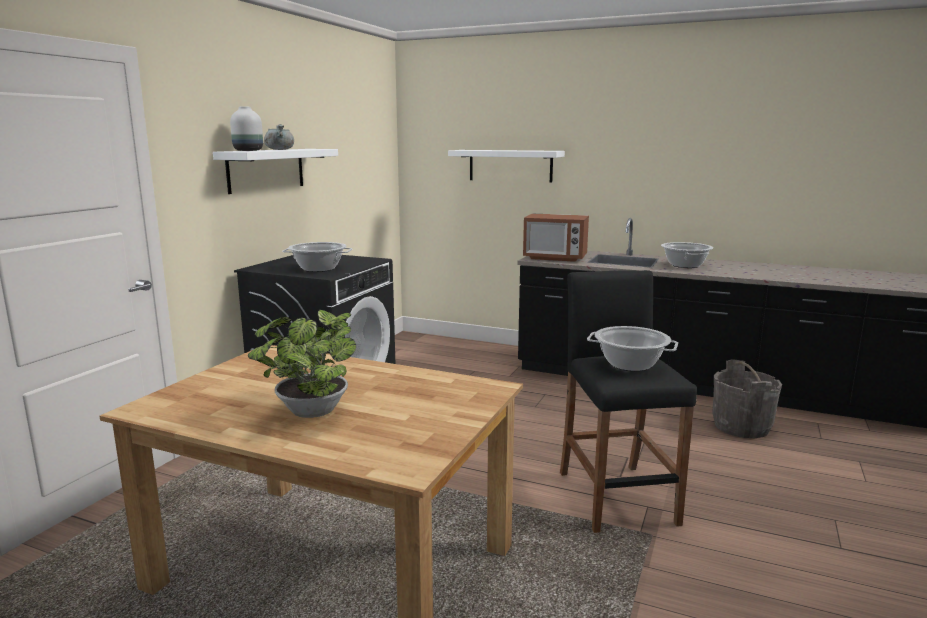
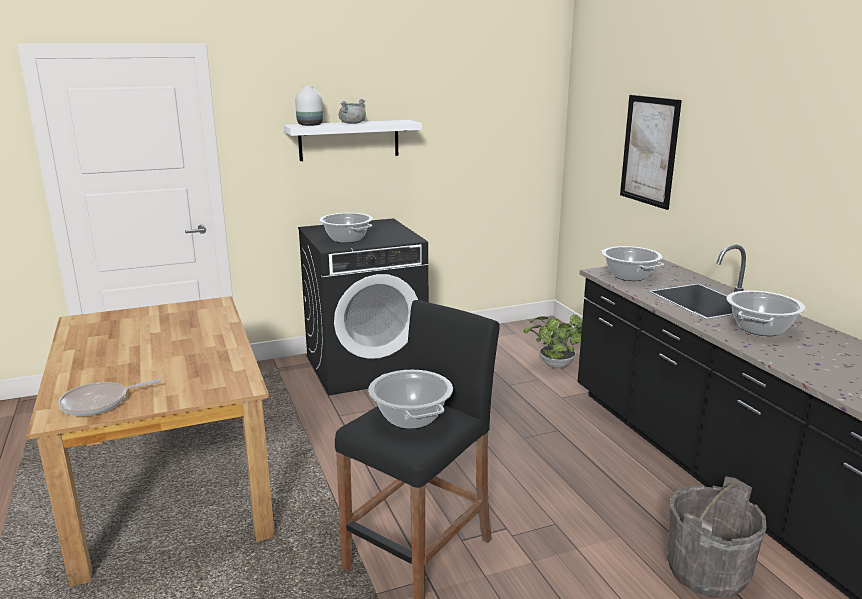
camera: 45 degrees right, 5 degrees up
(310, 414) = (118, 358): potted plant -> potted plant (554, 365)
(410, 444) = (99, 403): none -> frying pan
(510, 165) = (649, 150): white shelf -> picture
(555, 258) = (629, 276): microwave -> cooking pot

